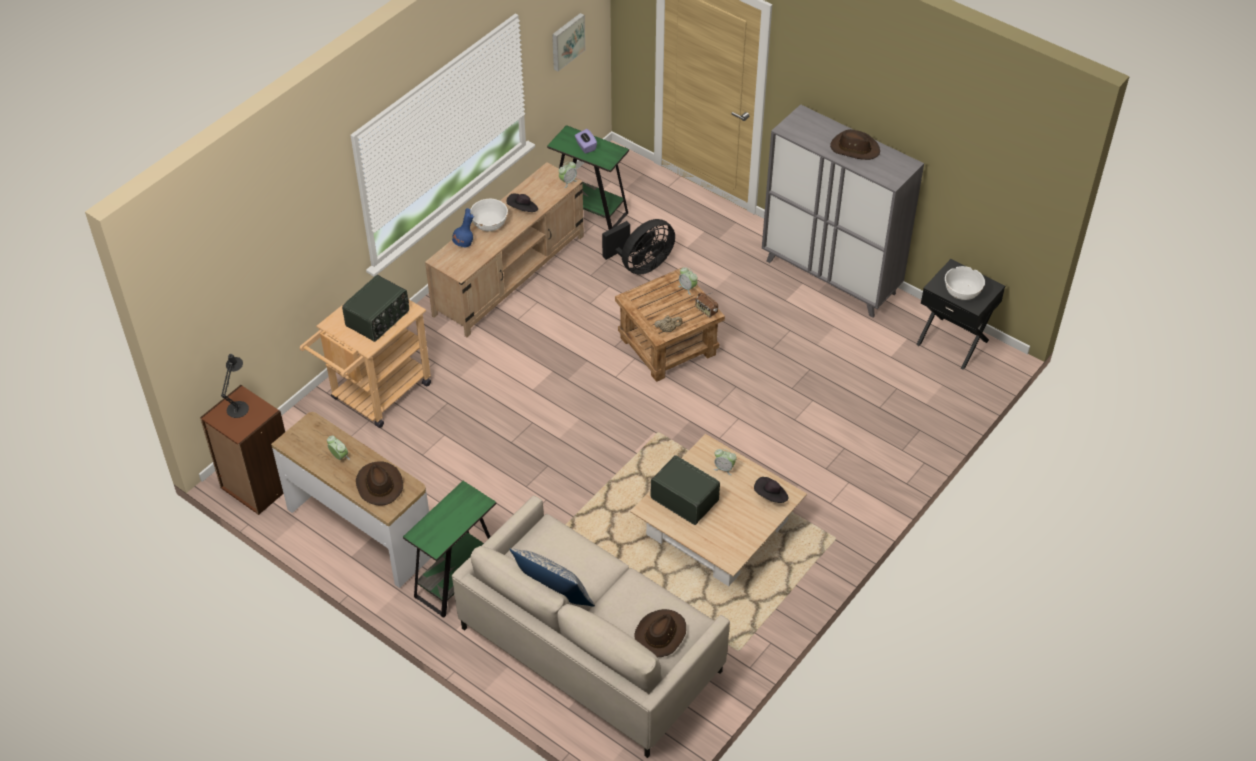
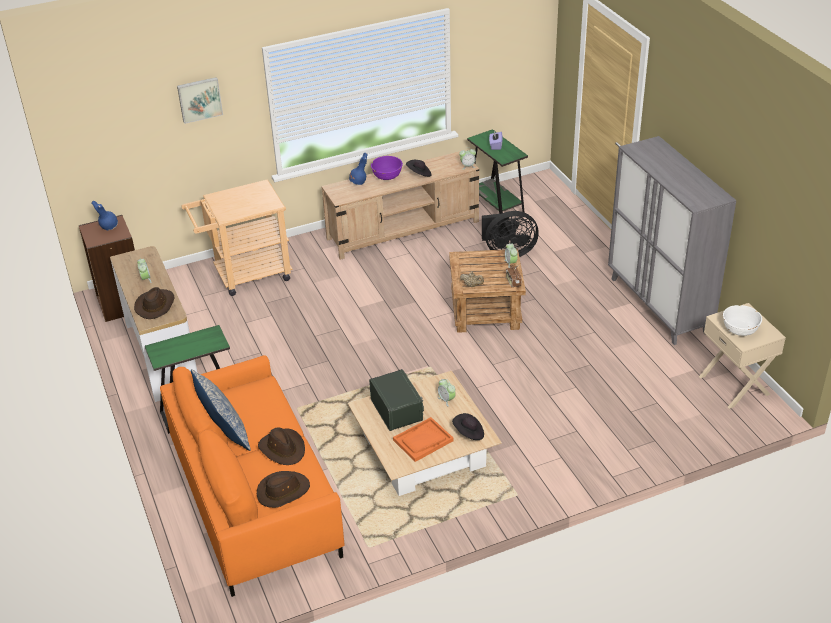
camera: 30 degrees right, 10 degrees down
(239, 407) = (108, 227): black table lamp -> blue vase
(378, 319) = (247, 203): radio -> none
(489, 224) = (387, 176): white bowl -> purple bowl
(567, 41) = (503, 55): picture -> picture (199, 99)
(591, 648) = (255, 497): beige sofa -> orange sofa
(734, 522) = (423, 441): none -> orange tray
(854, 148) = (681, 175): brown hat -> brown hat (282, 448)
(953, 341) = (735, 385): black nightstand -> beige nightstand

